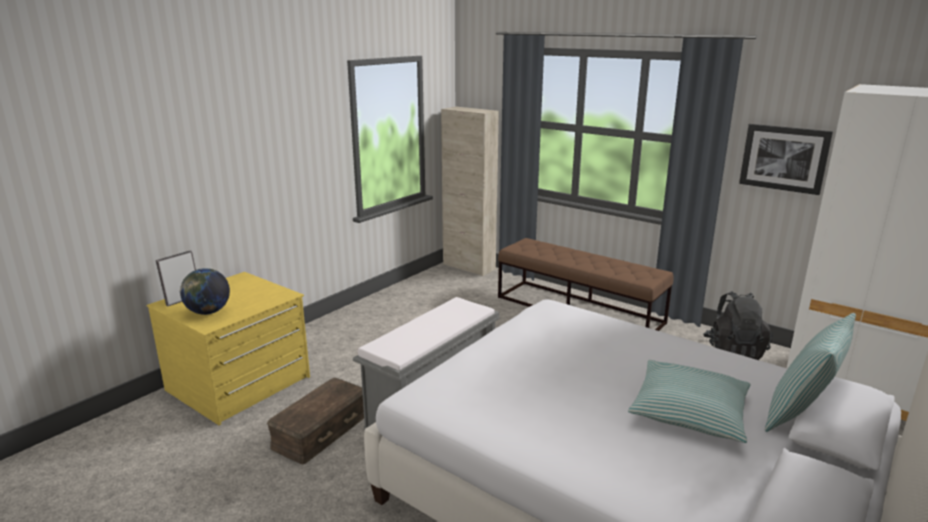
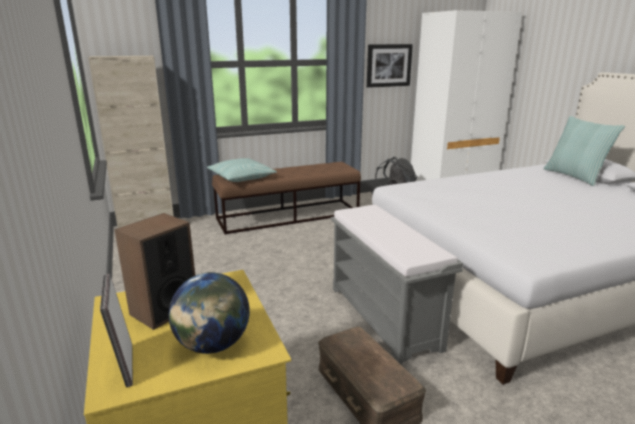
camera: 60 degrees left, 0 degrees up
(239, 290) = (164, 310): none -> speaker
(689, 411) = (569, 193): pillow -> pillow (241, 177)

